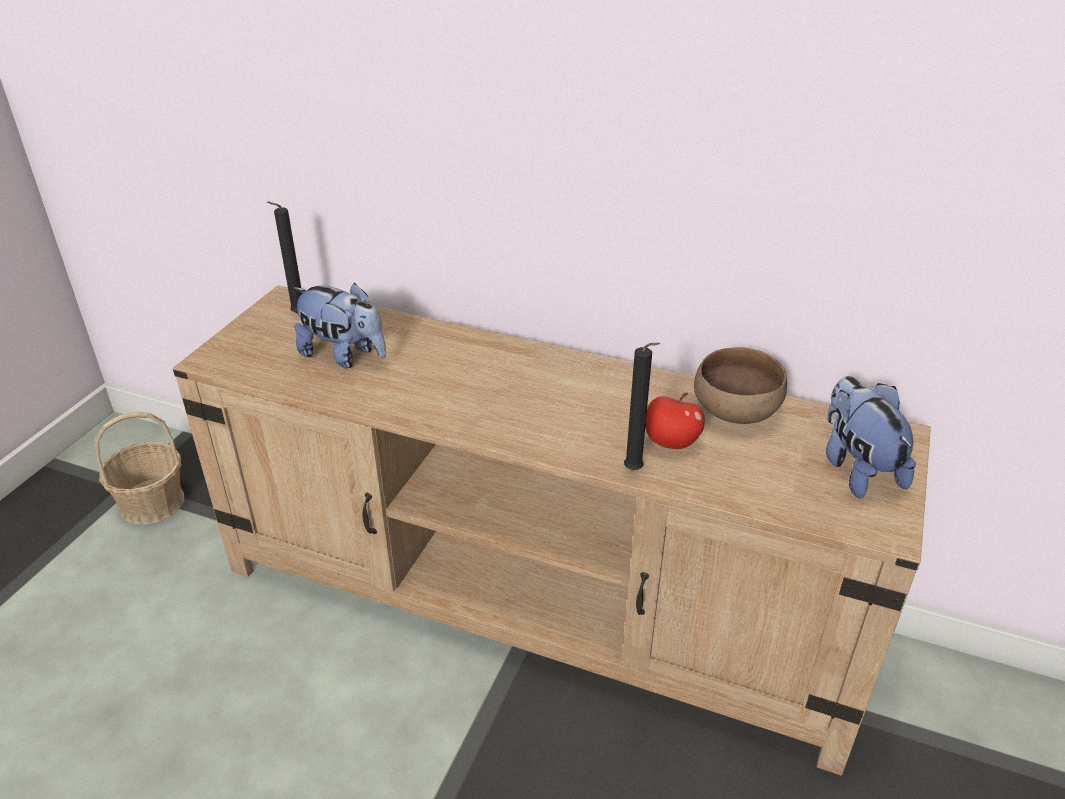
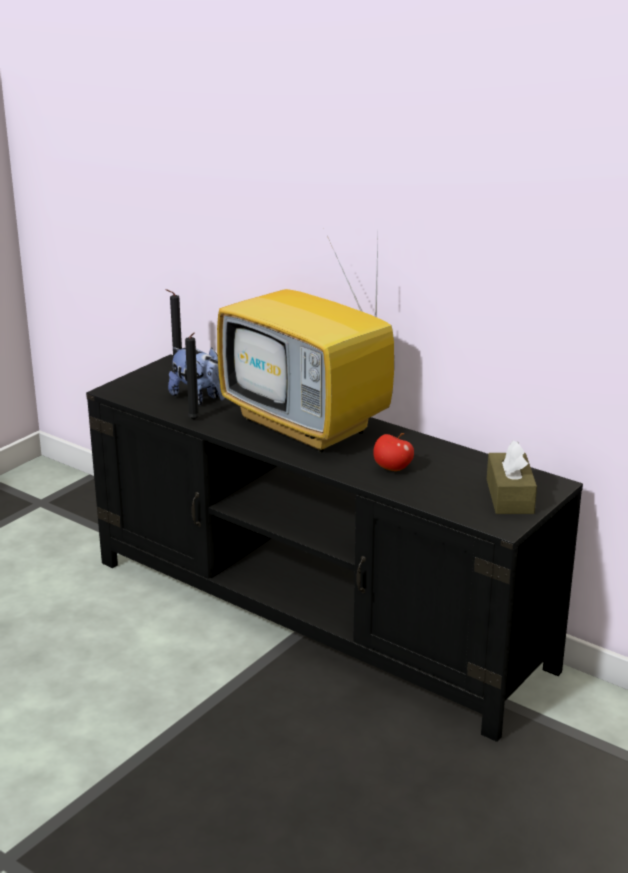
camera: 15 degrees right, 10 degrees down
(152, 503) = (56, 515): basket -> none
(518, 382) = (309, 426): none -> television
(536, 603) = (317, 615): beige tv stand -> black tv stand
(635, 471) = (359, 479): black candle -> black candle (194, 420)
(736, 413) = (448, 459): brown bowl -> none
(857, 468) = (509, 496): plush toy -> brown tissue box

